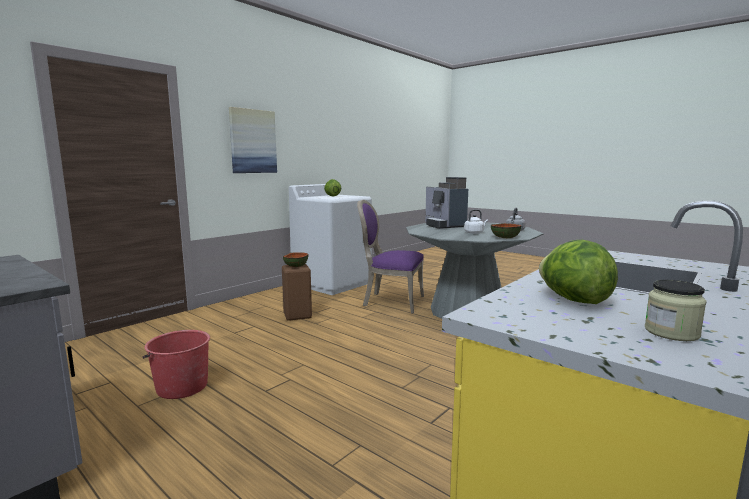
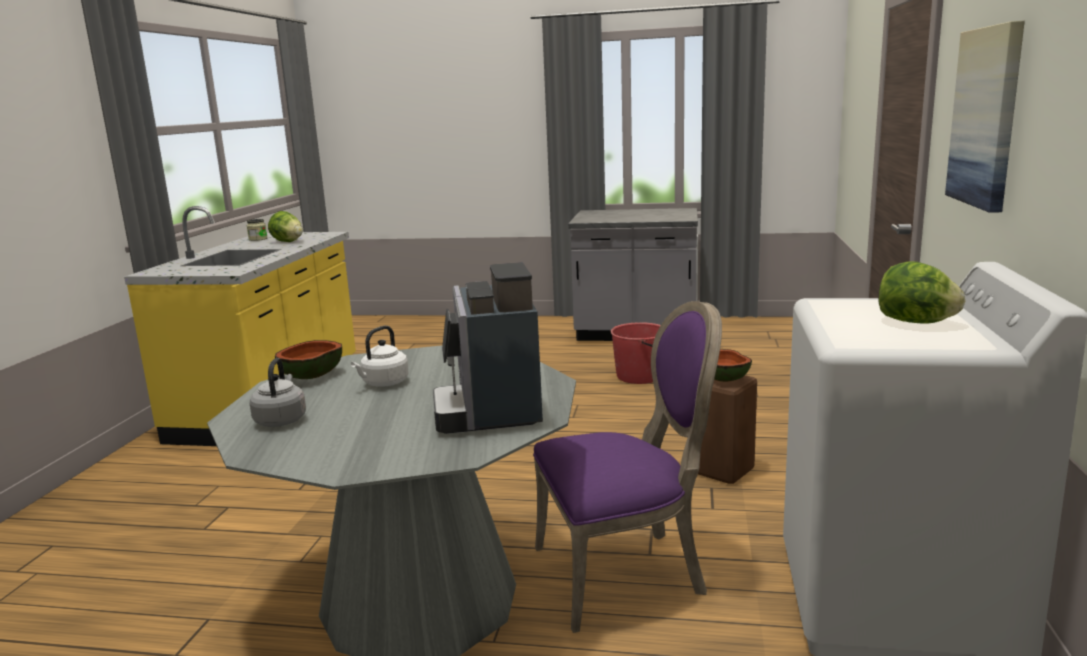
camera: 150 degrees right, 5 degrees up
(444, 225) = (490, 410): coffee machine -> coffee machine turned 135 degrees counterclockwise

